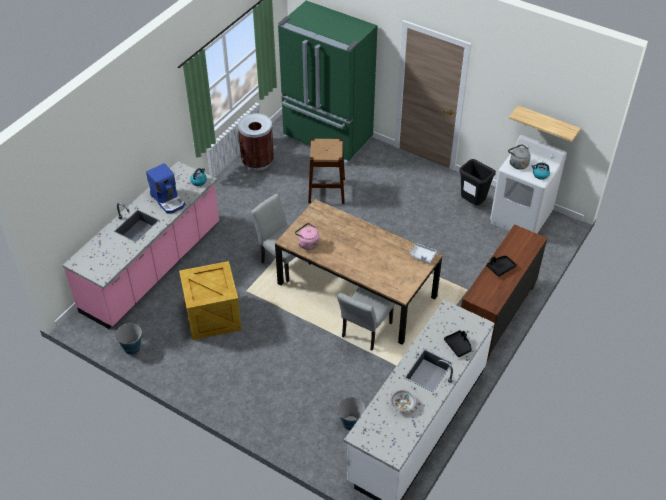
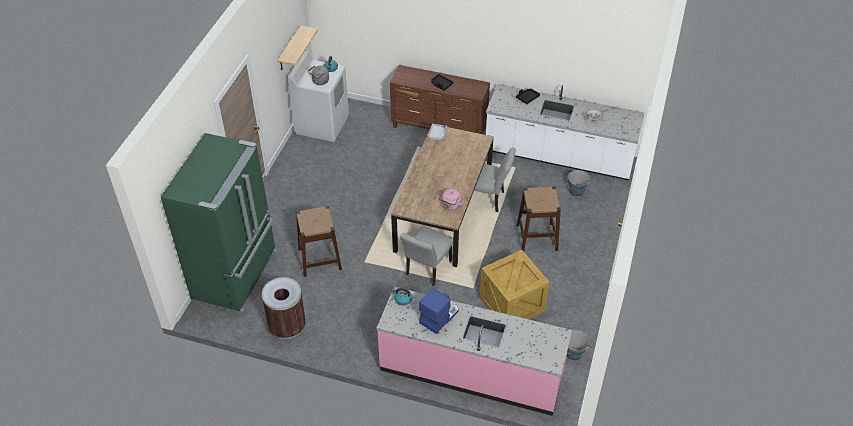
camera: 105 degrees left, 0 degrees up
(292, 362) = (537, 237): none -> brown stool
(472, 203) = (311, 155): black trash can -> none

